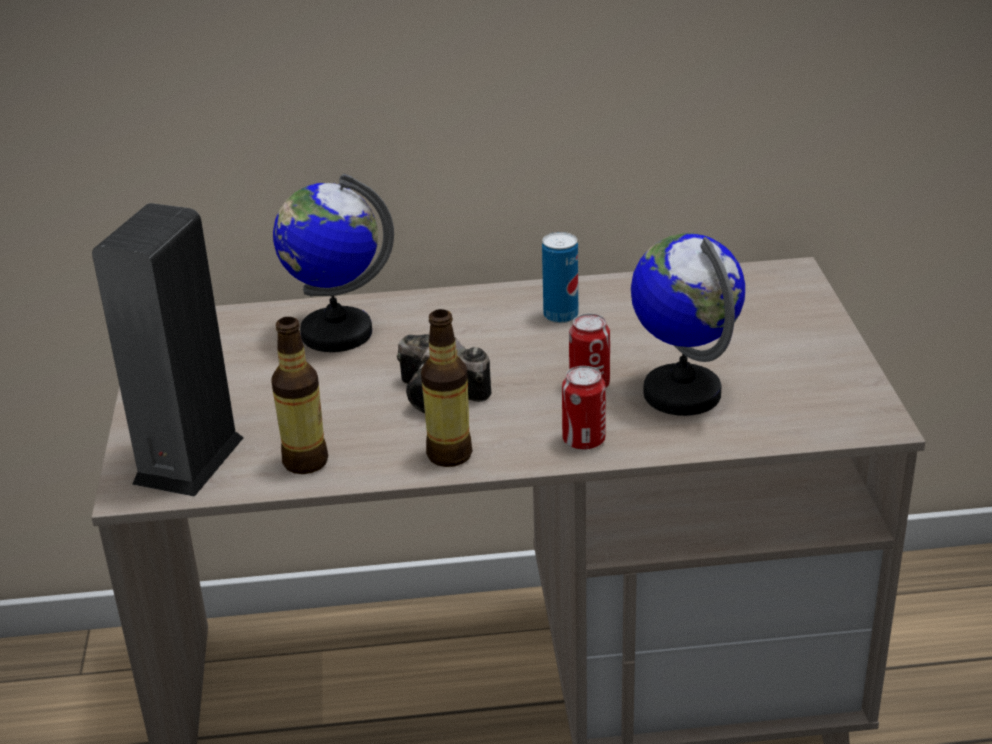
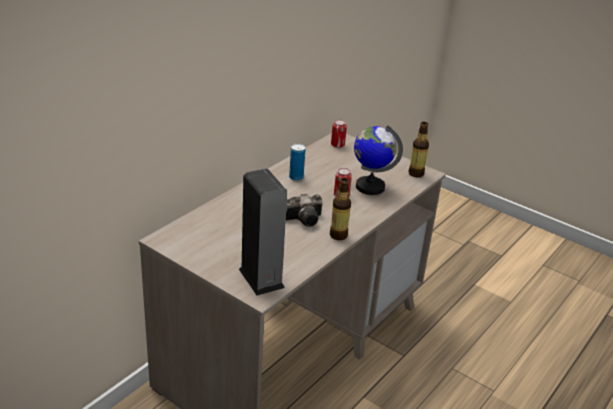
camera: 50 degrees left, 0 degrees up
(305, 462) = (300, 259): bottle -> bottle (416, 173)
(336, 333) = (232, 214): globe -> none
(584, 440) = (367, 213): can -> can (337, 145)

